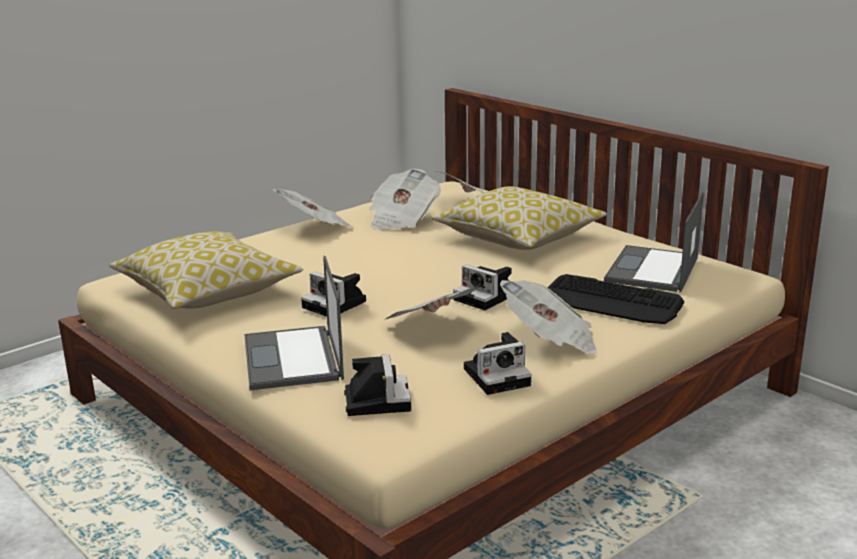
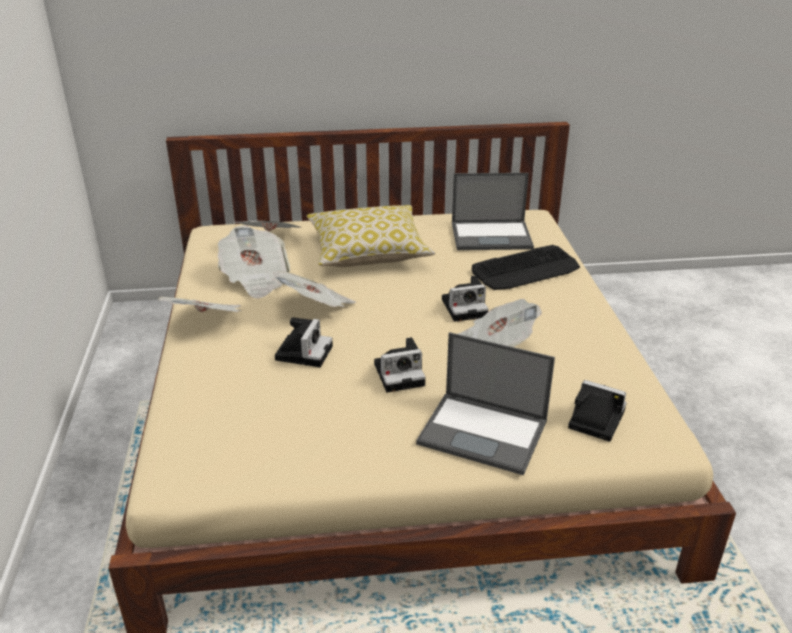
camera: 55 degrees left, 10 degrees up
(207, 292) = (283, 431): pillow -> none
(498, 376) = (599, 355): camera -> camera (304, 351)
(550, 341) = (561, 315): newspaper -> newspaper (316, 308)
(652, 270) = (492, 236): laptop -> laptop turned 60 degrees counterclockwise

